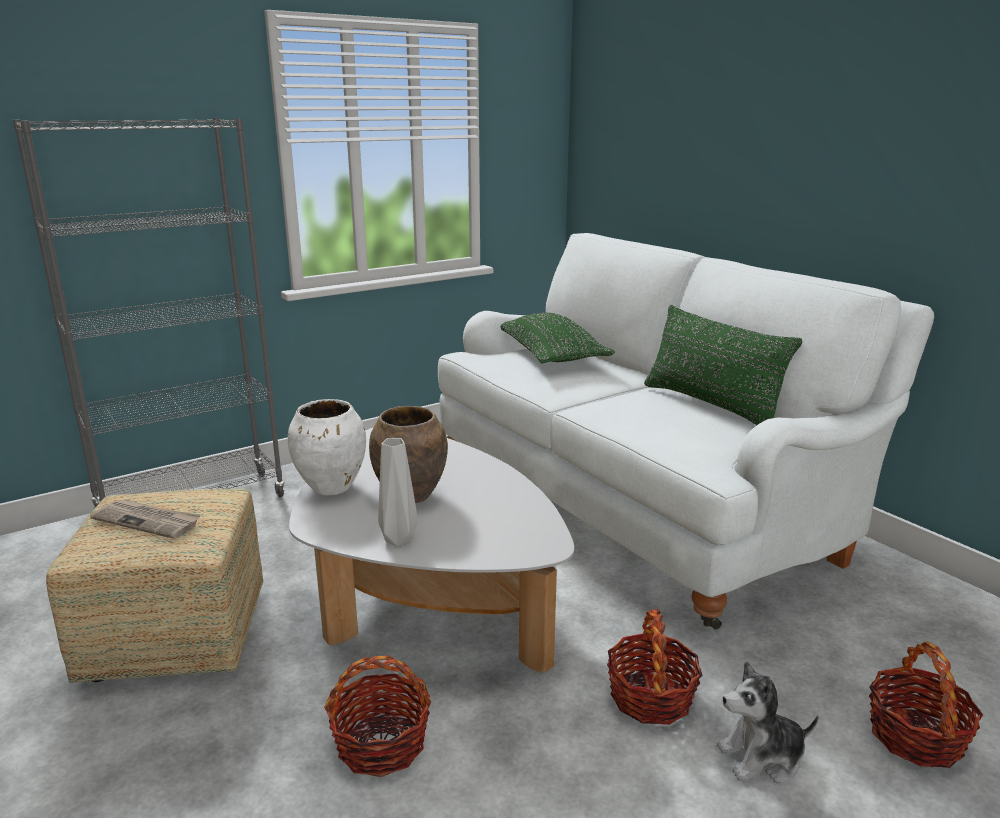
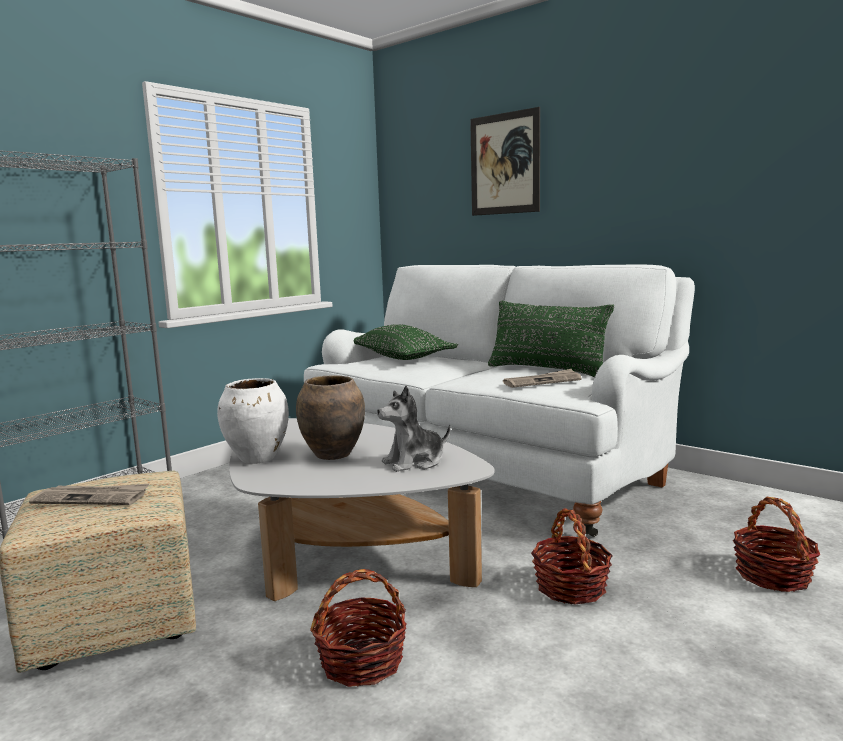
camera: 15 degrees left, 10 degrees down
(399, 540) = (344, 481): grey vase -> none
(686, 429) = (542, 381): none -> newspaper
(717, 109) = (504, 164): none -> picture
(762, 757) = (676, 609): plush toy -> plush toy (414, 462)

